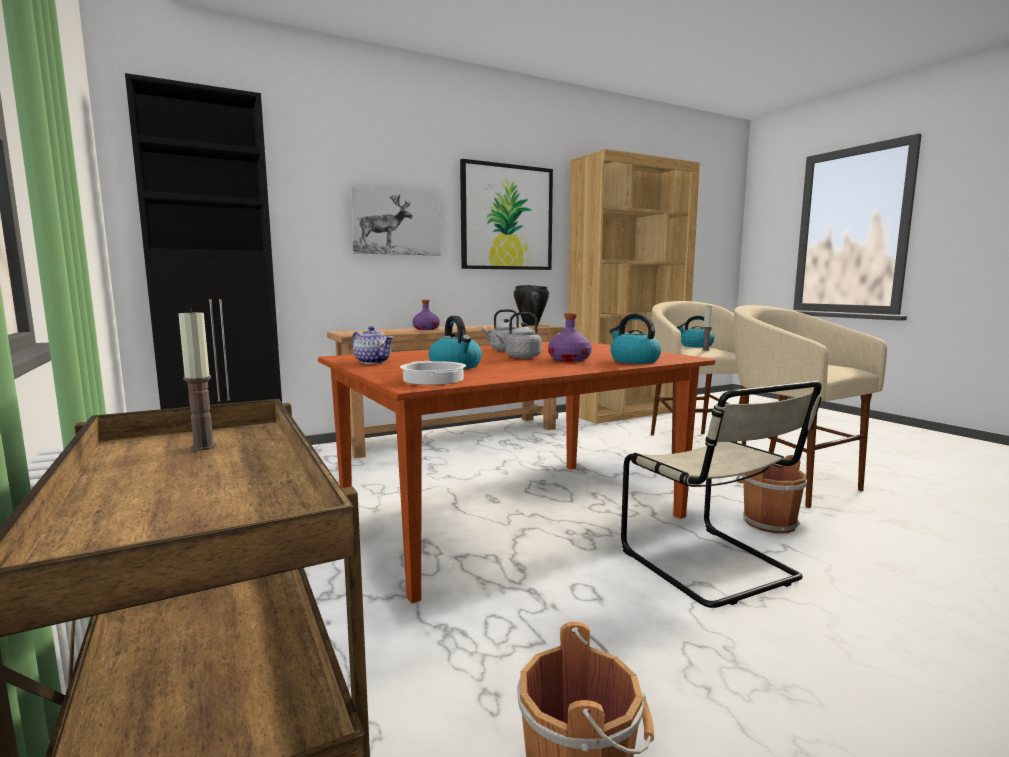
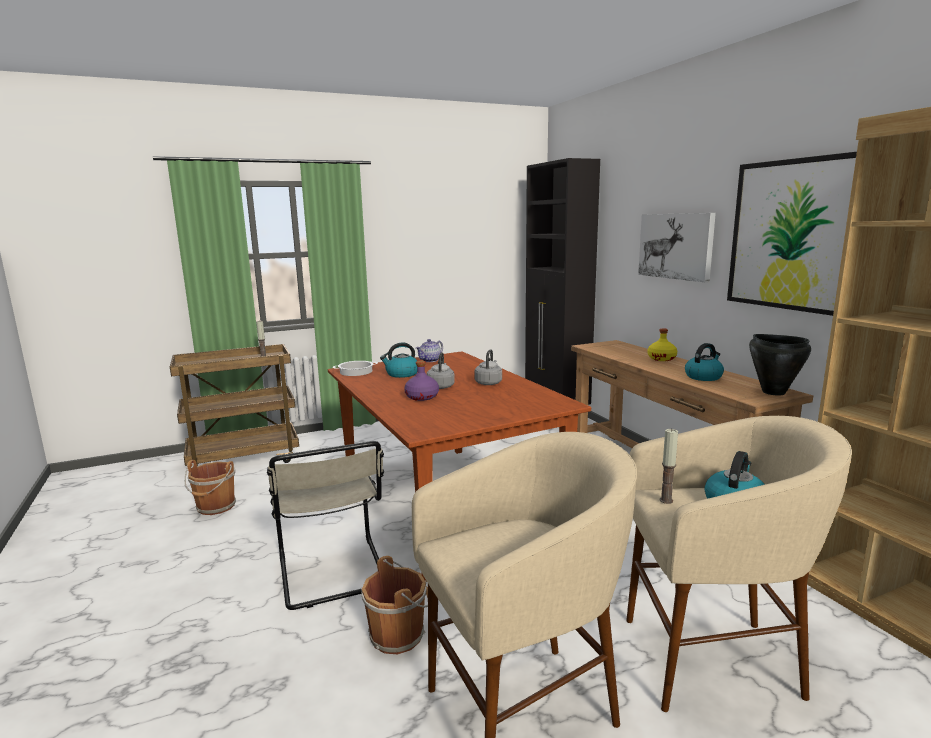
camera: 95 degrees right, 5 degrees up
(426, 329) = (661, 359): purple bottle -> yellow bottle
(633, 360) = (406, 413): kettle -> kettle (703, 377)
(713, 567) = (333, 574): beige chair -> beige chair turned 90 degrees counterclockwise

